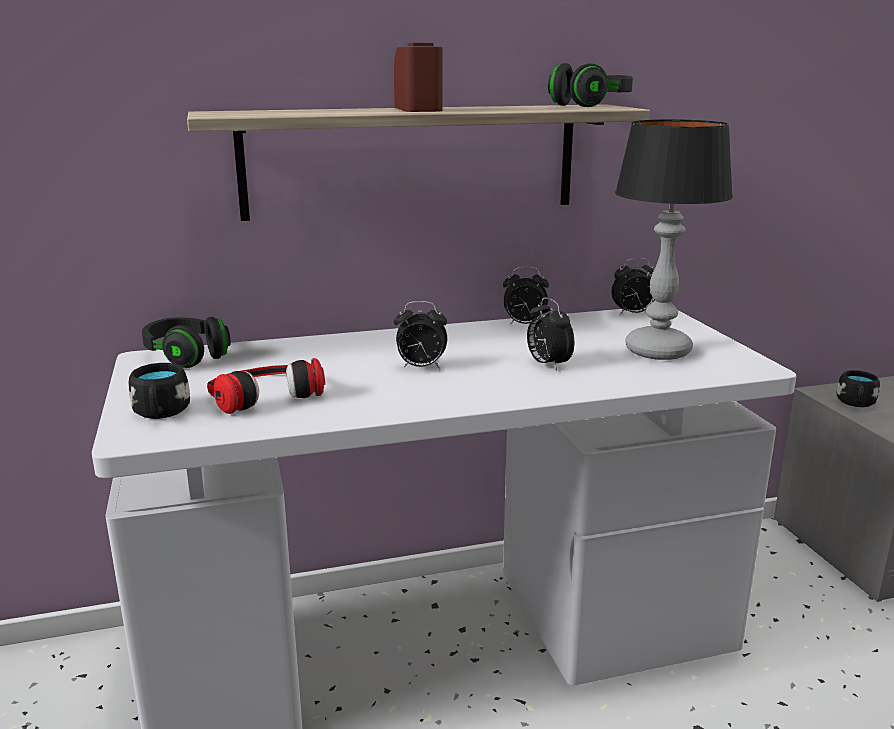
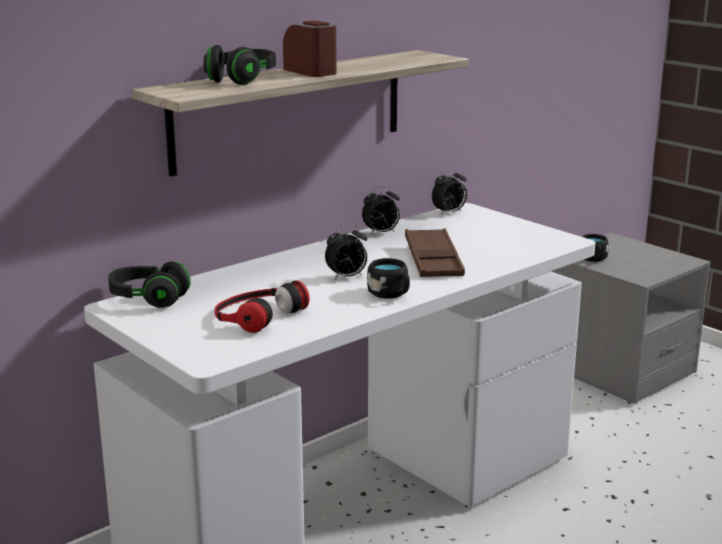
camera: 25 degrees left, 0 degrees up
(161, 413) = (200, 342): black mug -> black mug (391, 294)
(547, 365) = (433, 260): alarm clock -> brown tray
(591, 105) = (415, 54): black headphones -> black headphones (242, 79)
(658, 350) = (495, 238): table lamp -> none

